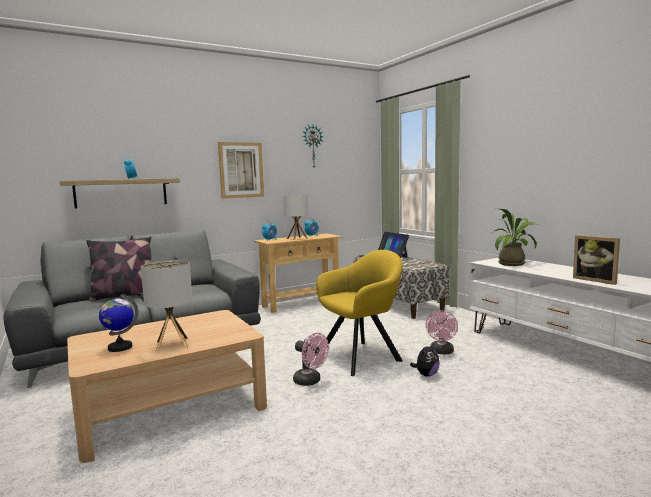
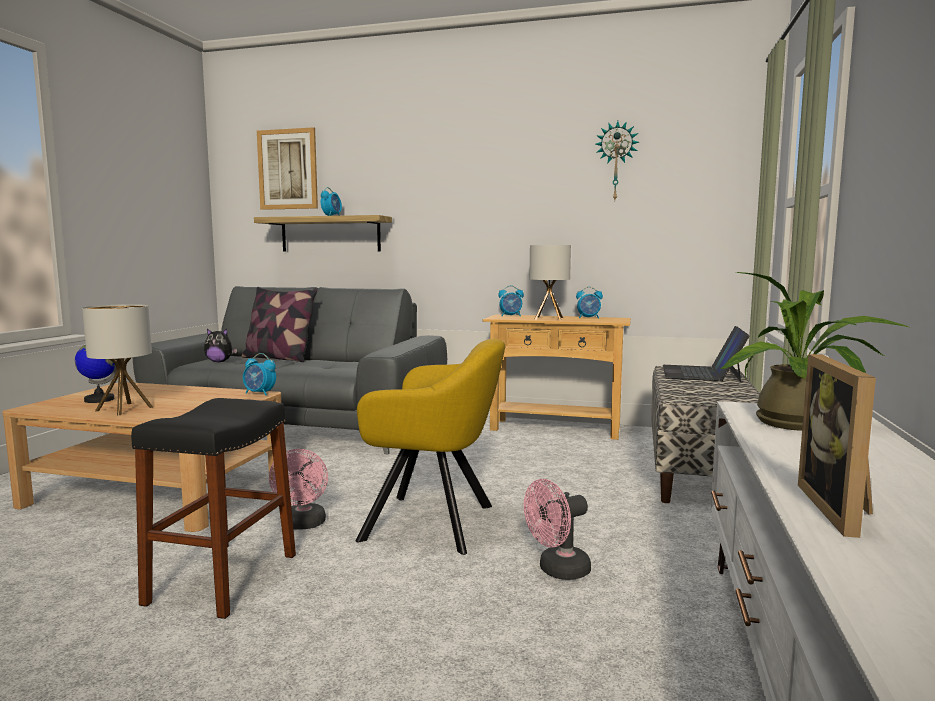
camera: 45 degrees right, 0 degrees up
(218, 313) = (259, 393): none -> alarm clock
(241, 170) = (486, 204): picture -> picture (287, 169)
(342, 414) = (223, 578): none -> black stool
(426, 375) = (438, 590): plush toy -> plush toy (220, 362)

